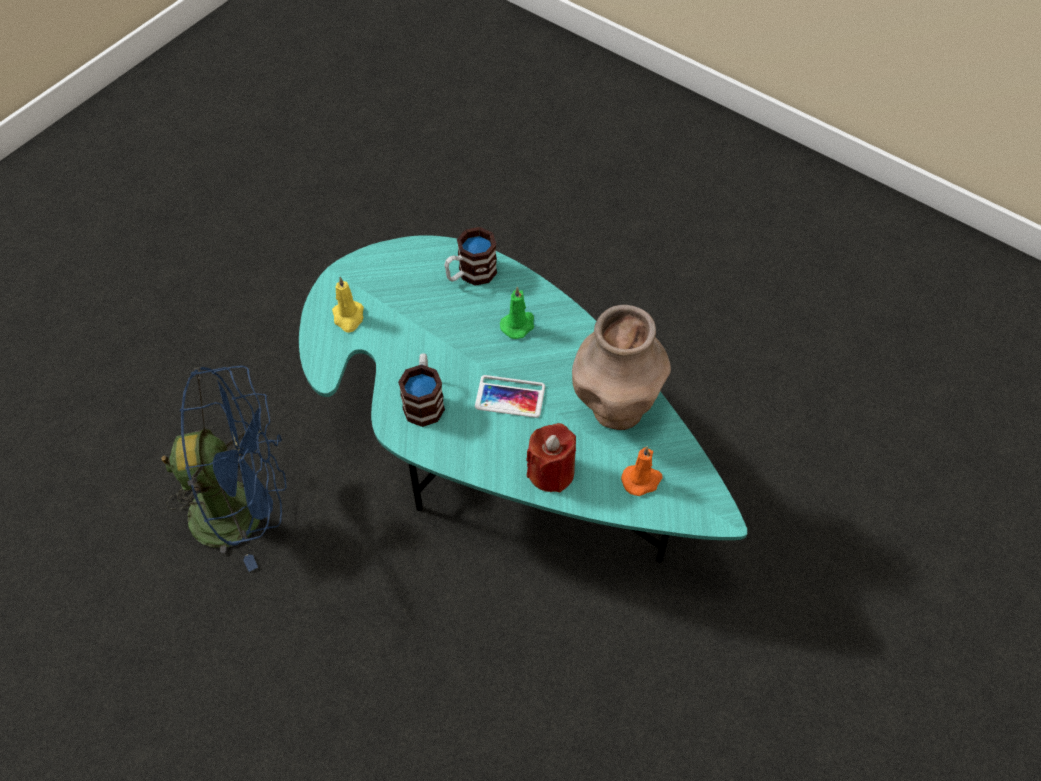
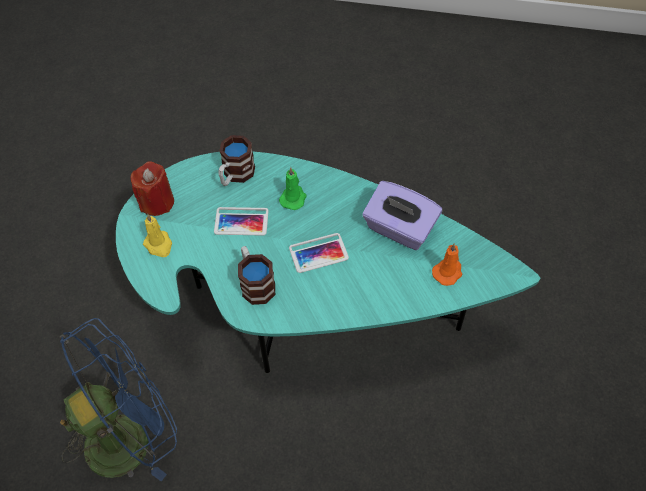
camera: 25 degrees left, 0 degrees up
(447, 327) = (241, 221): none -> phone
(551, 472) = (381, 295): red candle -> red candle (157, 202)
(616, 408) = (399, 229): brown vase -> purple tissue box

